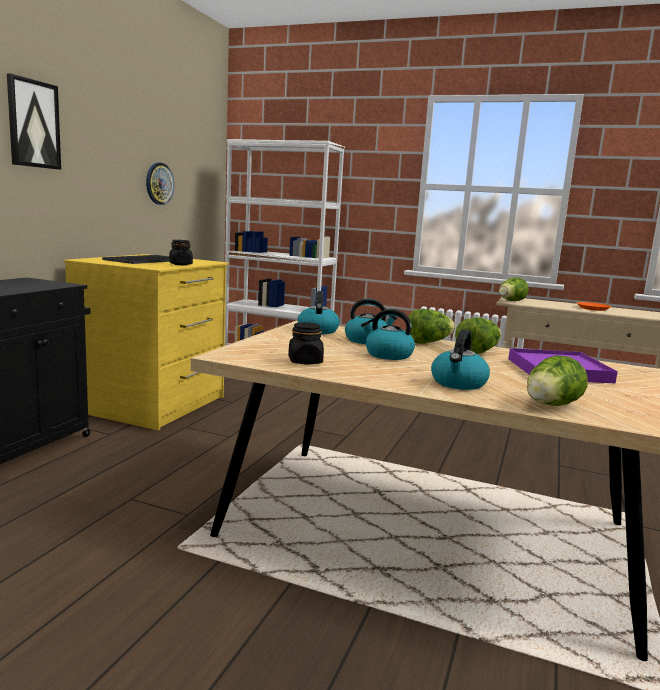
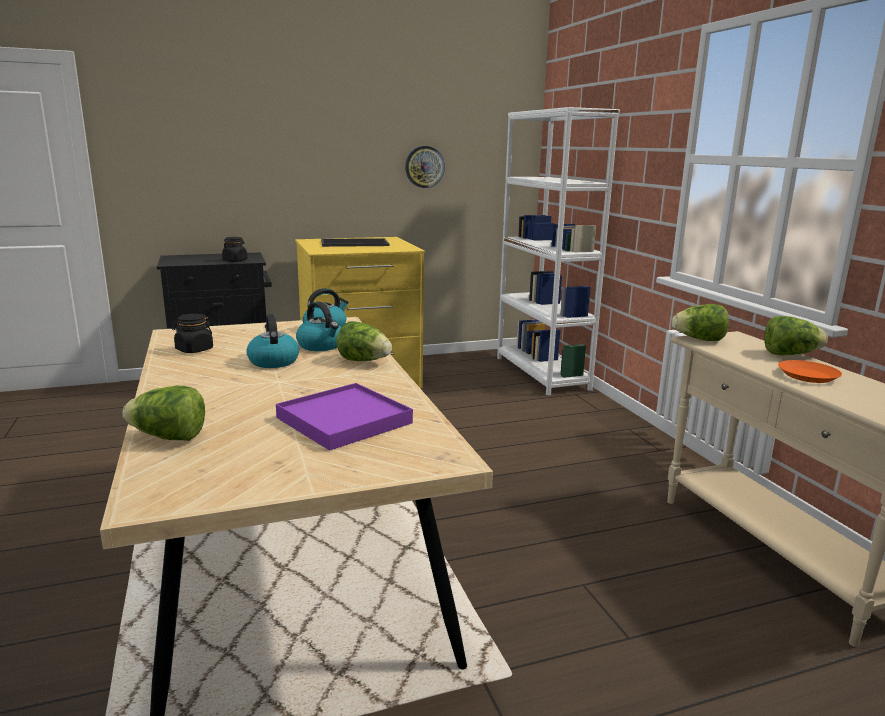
camera: 50 degrees right, 5 degrees up
(33, 124) = (269, 127): picture -> none
(180, 264) = (359, 250): black jar -> black jar (235, 260)
(458, 383) = (203, 397): kettle -> none
(477, 352) = (362, 381): lettuce -> lettuce (789, 354)

